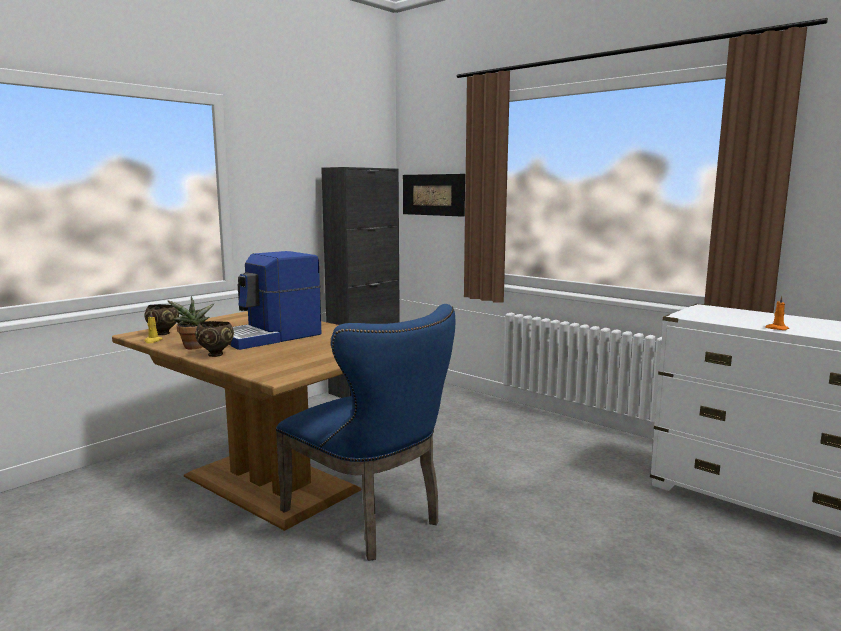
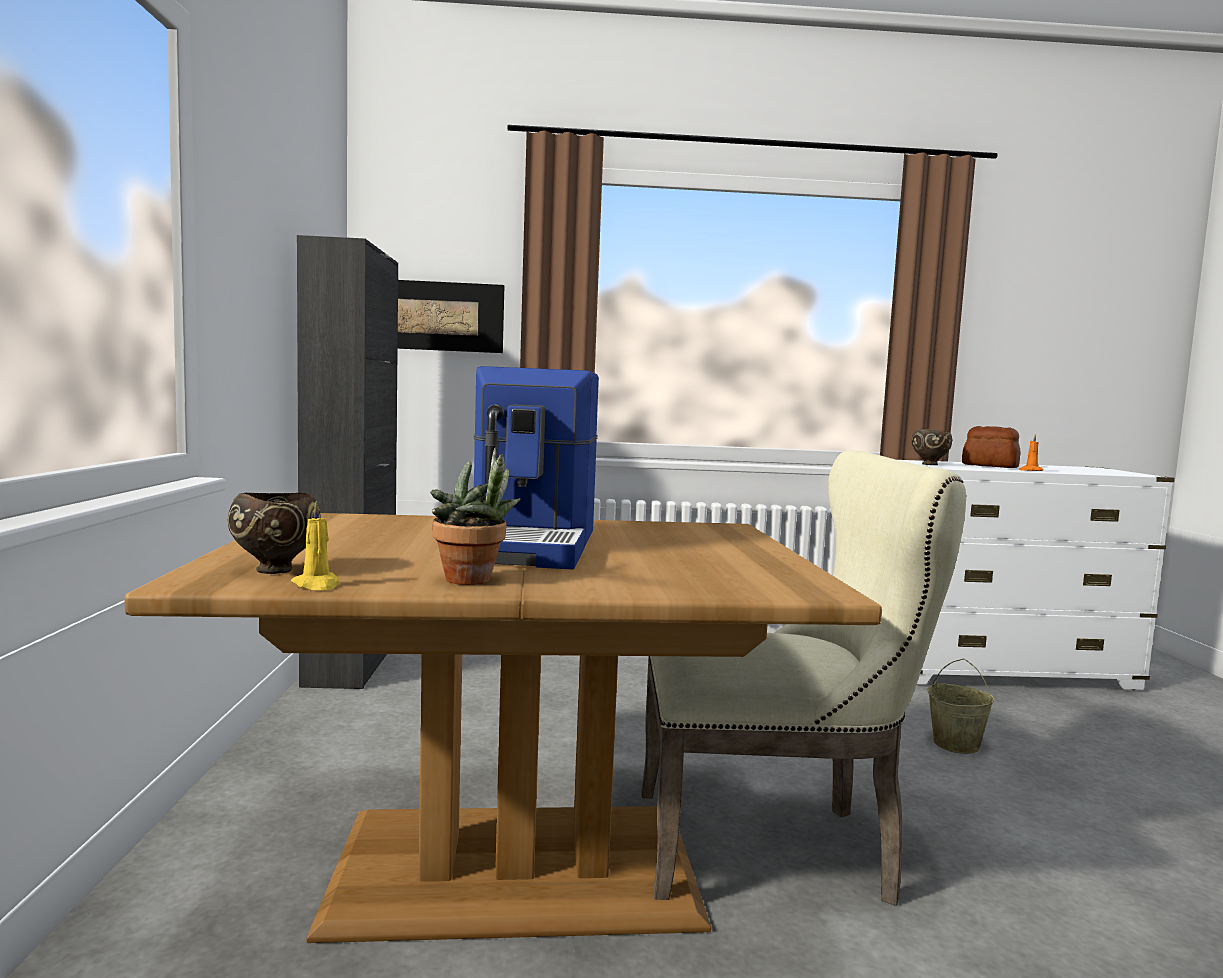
camera: 45 degrees left, 5 degrees down
(216, 354) = (574, 582): brown bowl -> brown bowl (929, 464)
(371, 521) = (777, 849): blue chair -> beige chair
(592, 526) = (956, 744): none -> beige bucket
(766, 320) = (989, 466): none -> bread

